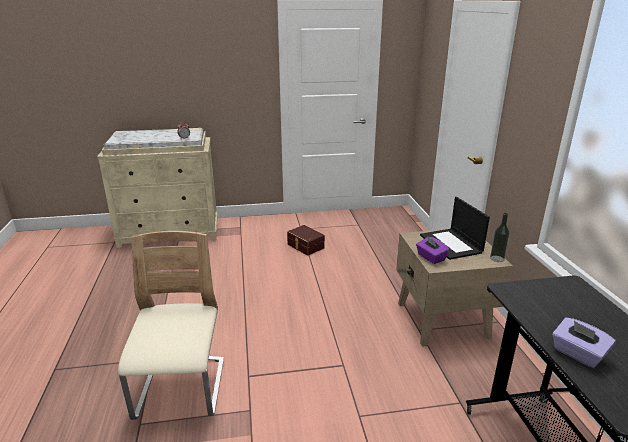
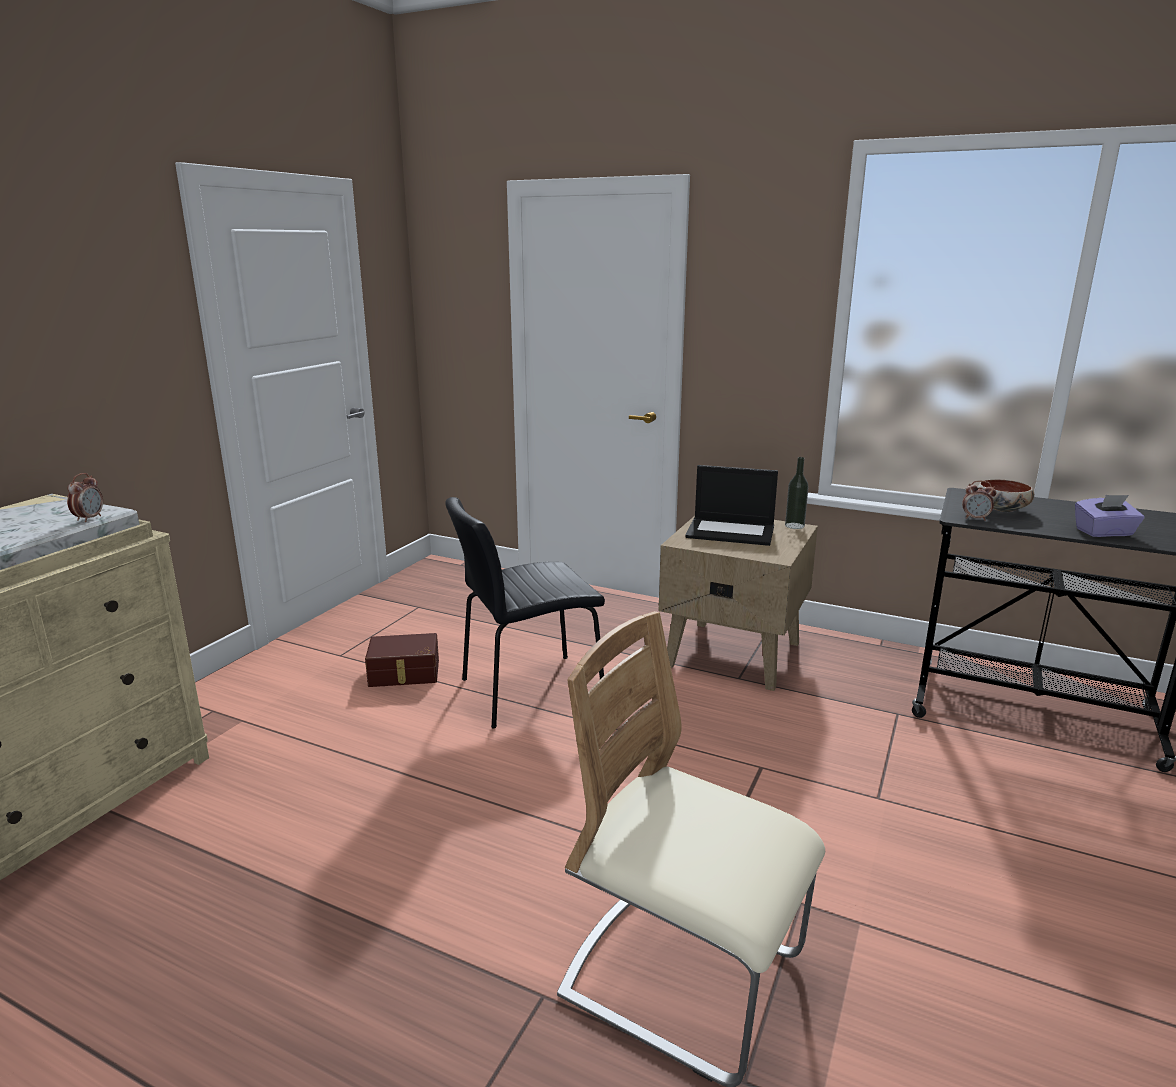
camera: 55 degrees left, 5 degrees down
(327, 277) = (527, 691): none -> black chair
(430, 257) = (753, 552): purple tissue box -> none
(514, 295) = (975, 518): none -> alarm clock
(556, 303) = (1002, 510): none -> bowl

